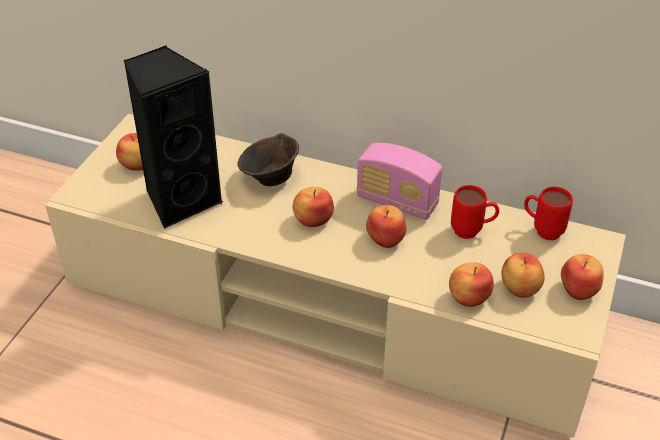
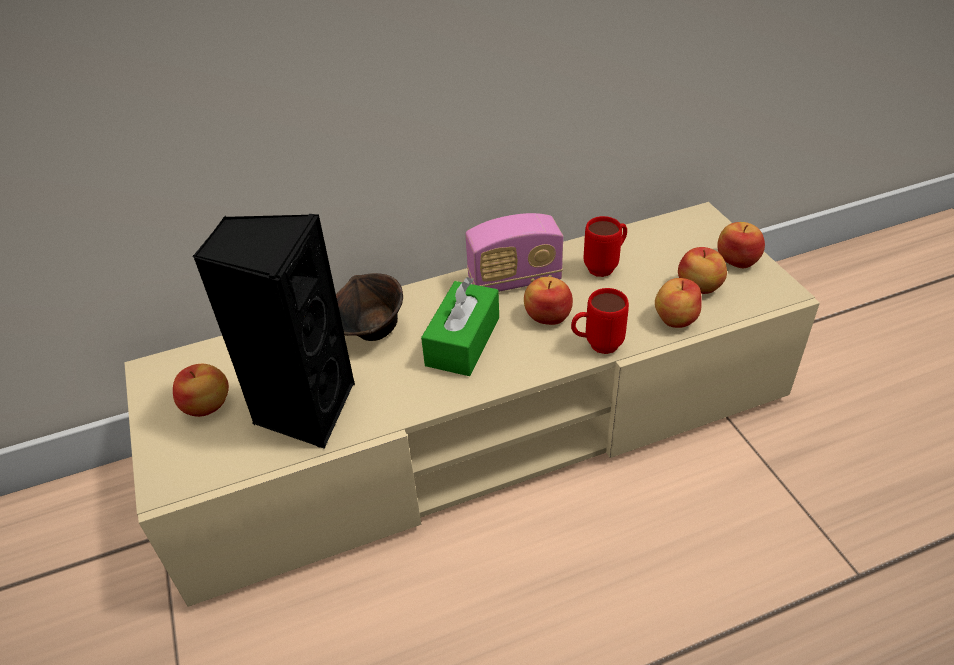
camera: 40 degrees left, 0 degrees up
(313, 219) = (463, 341): apple -> green tissue box
(542, 230) = (652, 233): red mug -> red mug (596, 346)

